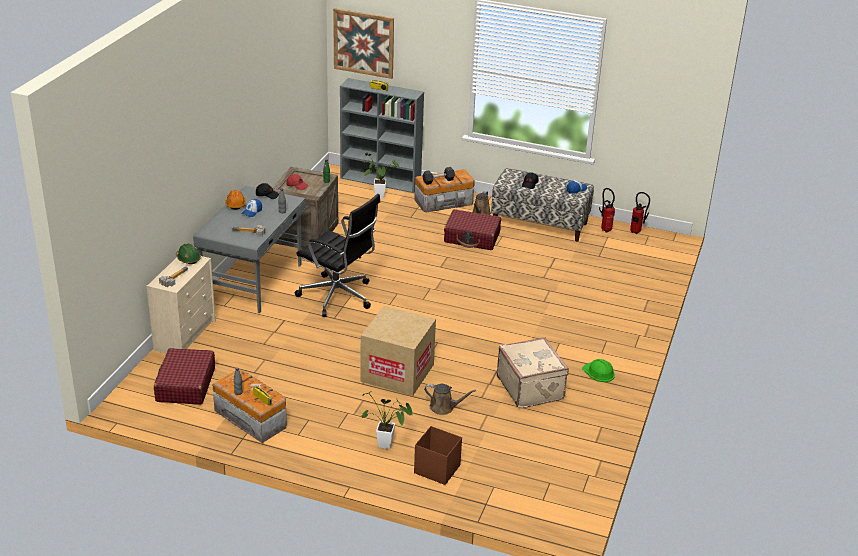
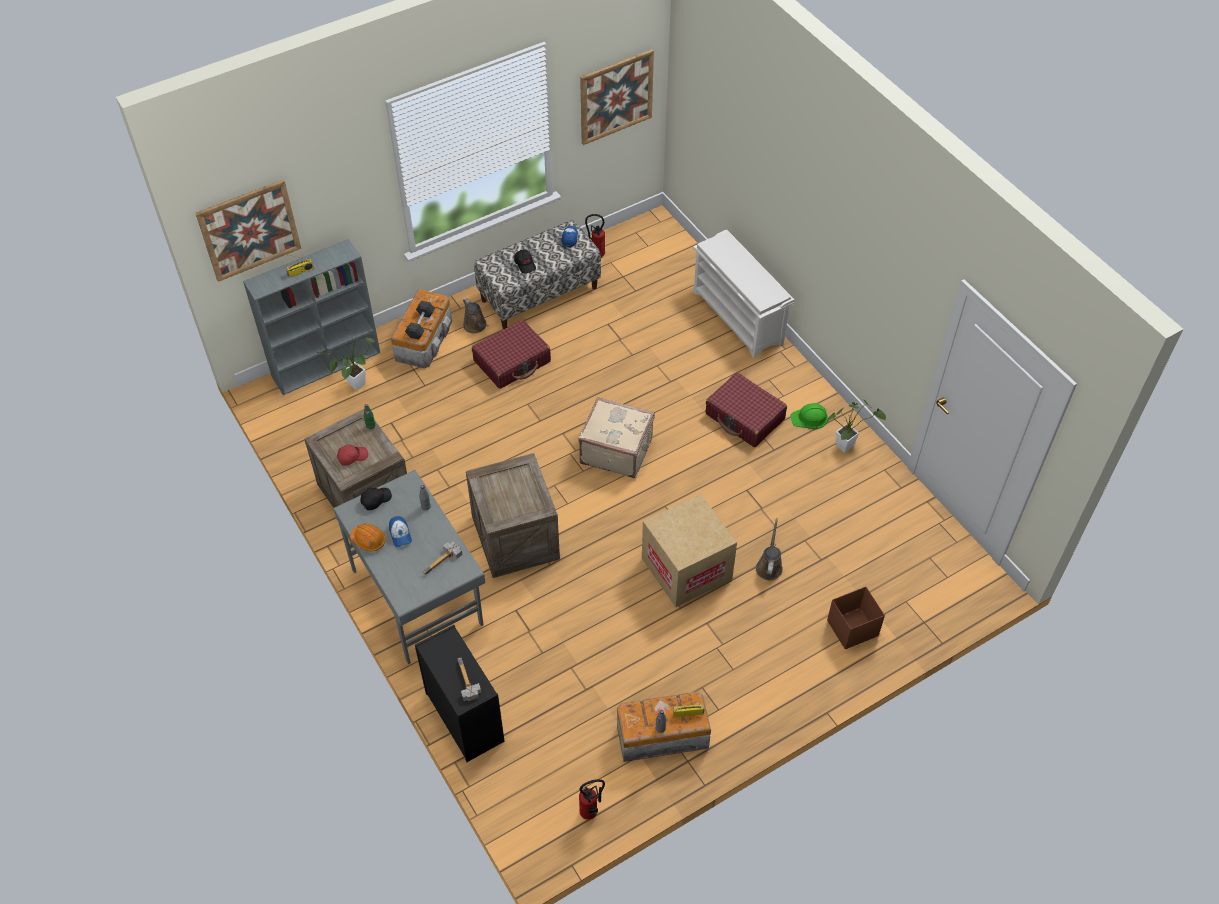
camera: 50 degrees left, 20 degrees up
(185, 335) = (463, 716): beige dresser -> black dresser
(185, 385) = (556, 765): red suitcase -> red suitcase (745, 417)
(188, 259) = (436, 646): green hard hat -> none
(338, 297) = (516, 538): black office chair -> crate
(388, 445) = (791, 644): potted plant -> potted plant (847, 445)
(444, 408) = (769, 566): brown watering can -> brown watering can turned 45 degrees counterclockwise
(531, 388) = (792, 481): beige suitcase -> beige suitcase (616, 450)
(636, 233) = (623, 237): fire extinguisher -> fire extinguisher (591, 813)
(641, 305) = (739, 317): none -> white shoe rack
(660, 102) = (616, 96): none -> picture

